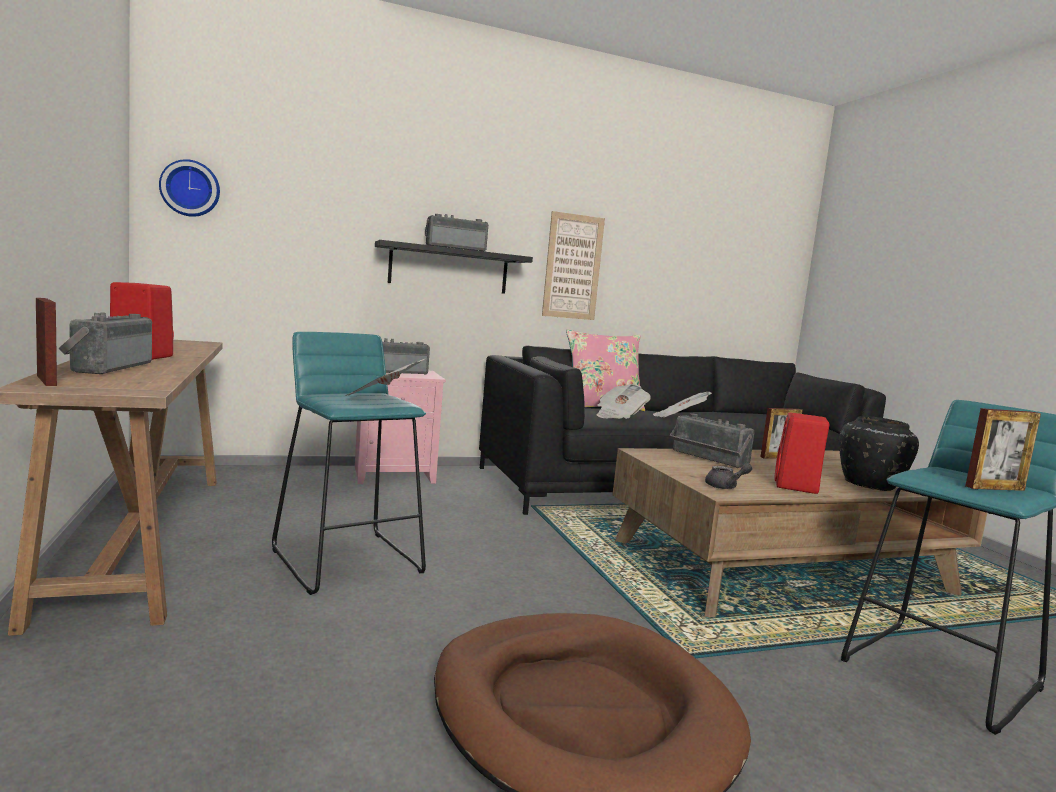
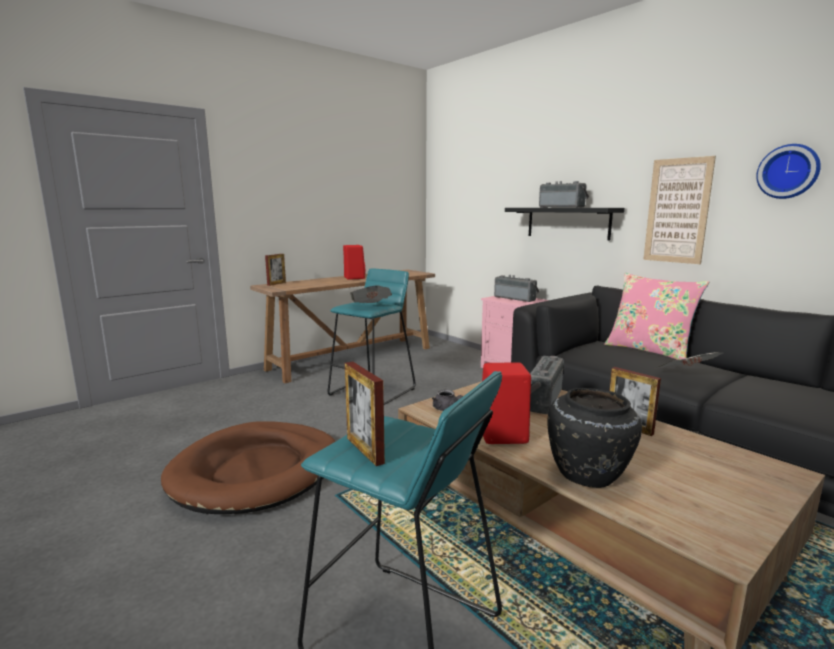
camera: 70 degrees right, 5 degrees up
(107, 367) = (318, 281): radio -> none
(190, 188) = (444, 190): wall clock -> wall clock (788, 171)
(619, 416) = (618, 358): newspaper -> none

